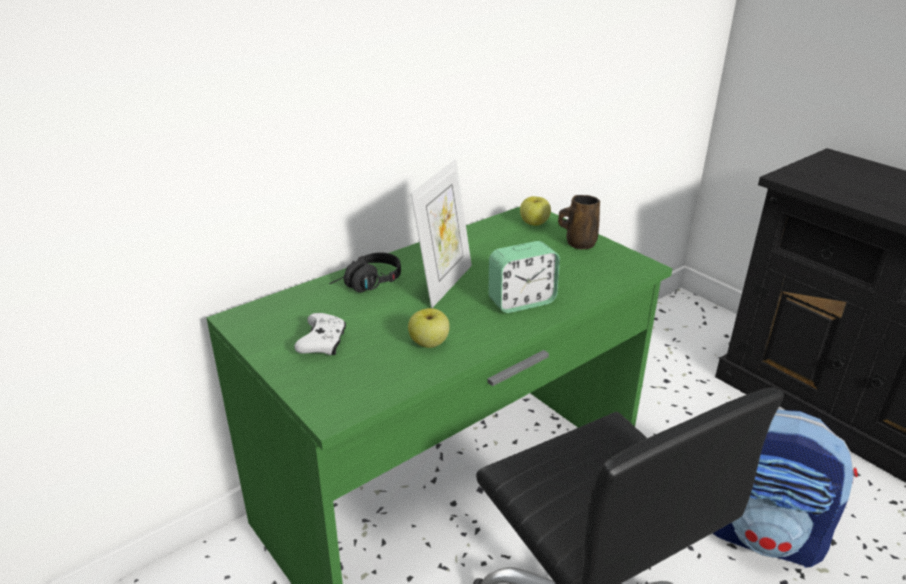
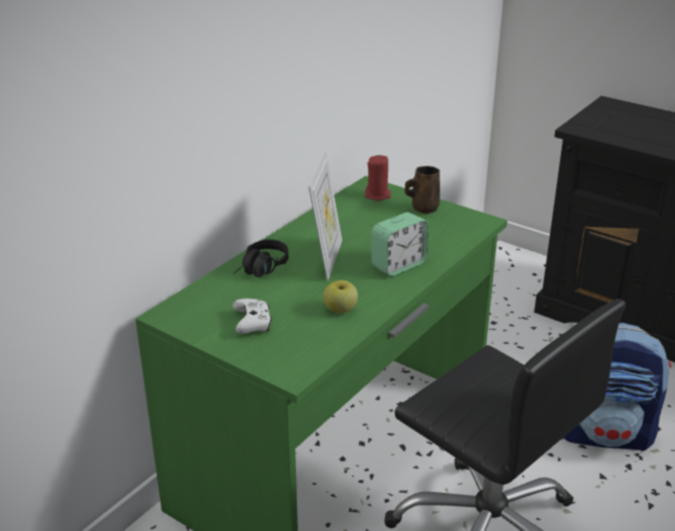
camera: 15 degrees left, 0 degrees up
(534, 223) = (377, 195): apple -> red candle

